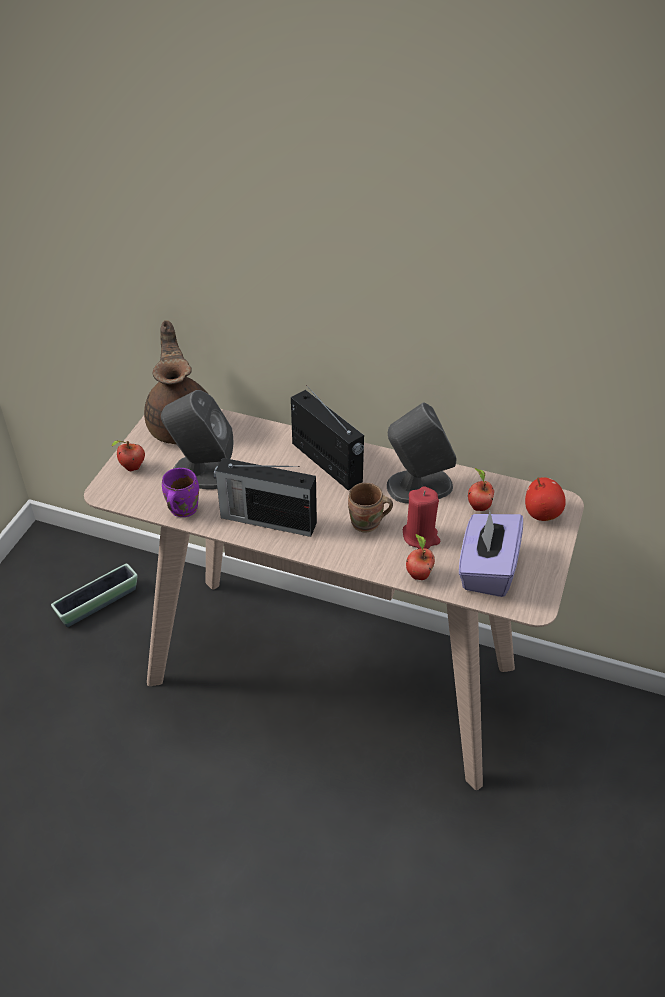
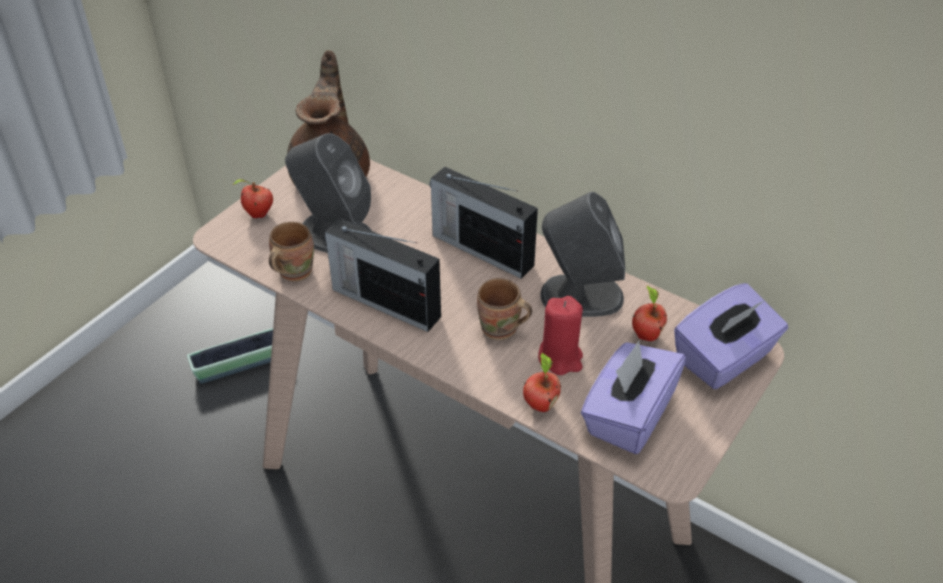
camera: 15 degrees right, 0 degrees up
(181, 509) = (292, 271): purple mug -> brown mug
(327, 463) = (481, 249): radio -> radio turned 150 degrees clockwise
(542, 513) = (724, 359): apple -> purple tissue box

